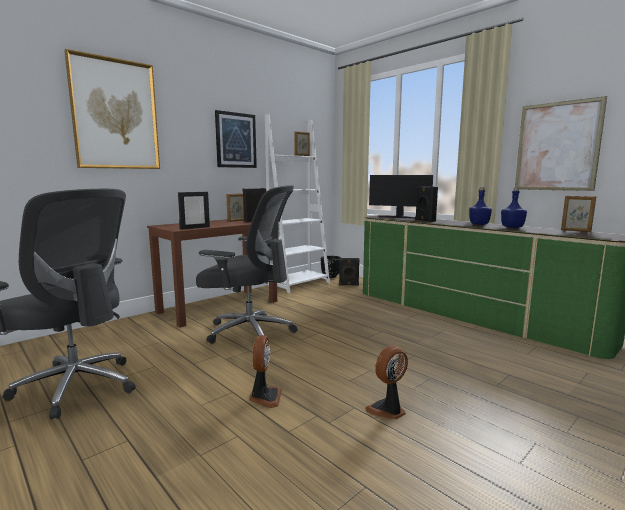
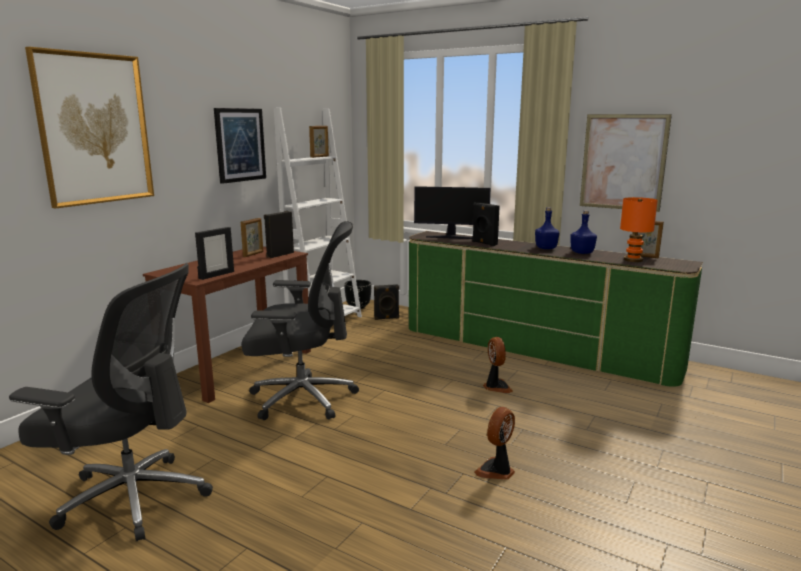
camera: 15 degrees left, 5 degrees up
(264, 397) = (366, 477): fan -> fan (496, 387)
(562, 232) = (633, 259): none -> orange table lamp

